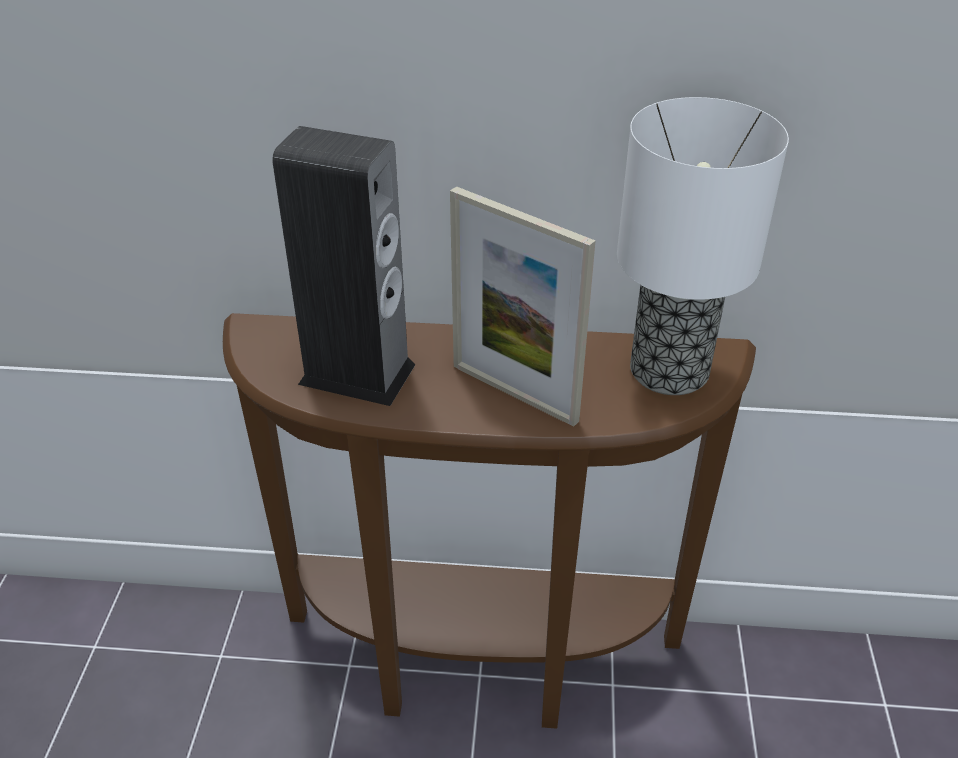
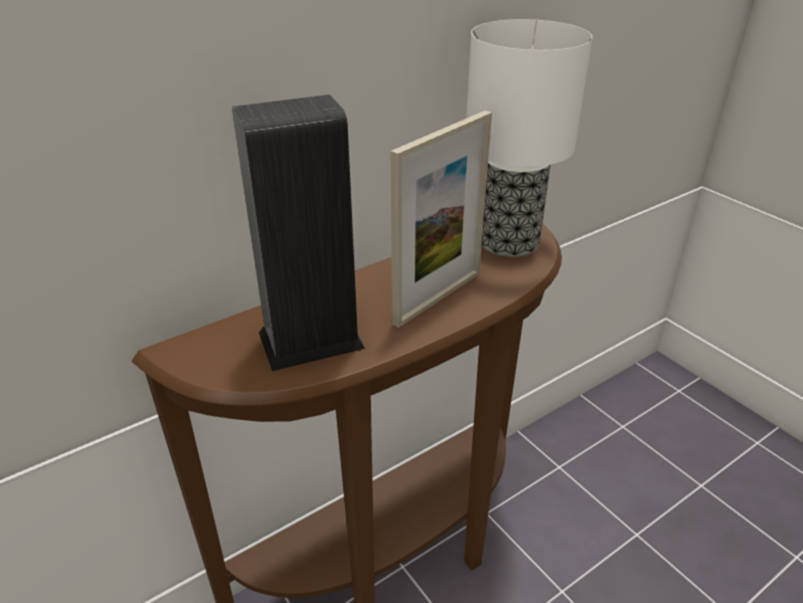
camera: 40 degrees left, 5 degrees down
(514, 393) = (438, 297): picture frame -> picture frame turned 45 degrees counterclockwise

